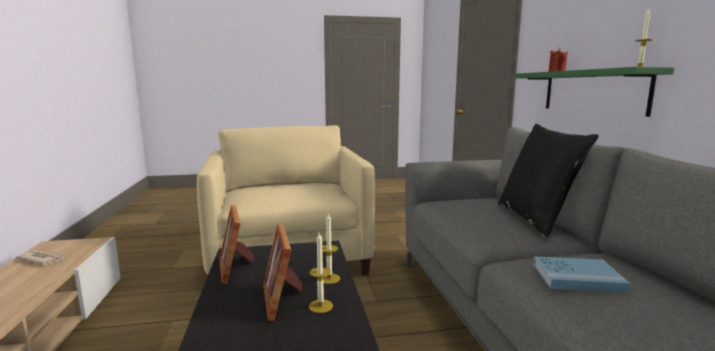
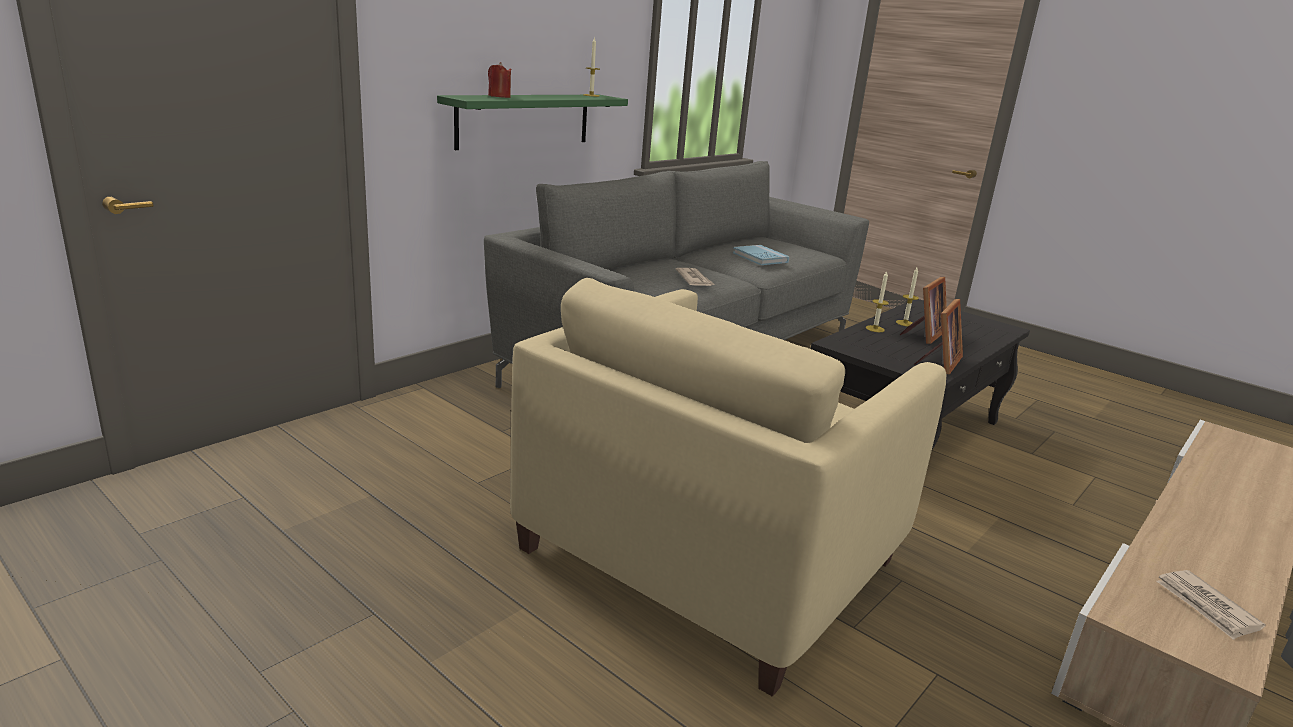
camera: 130 degrees left, 10 degrees up
(480, 221) = (694, 279): none -> newspaper
(536, 219) = (647, 264): black pillow -> none

